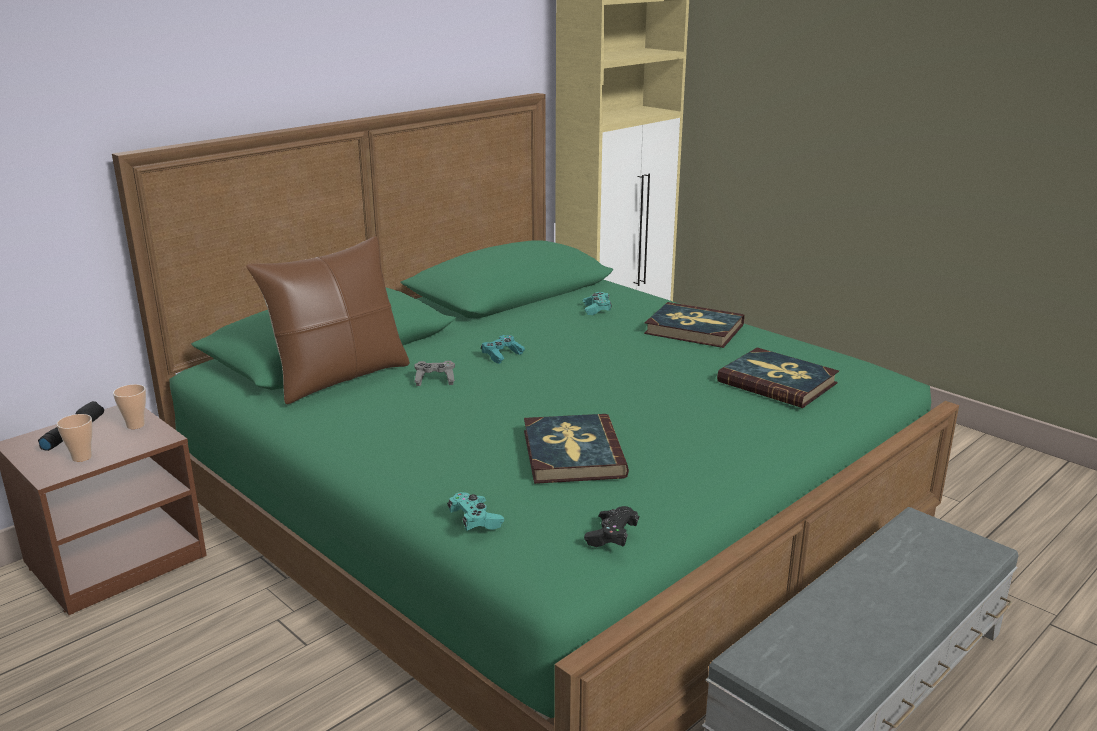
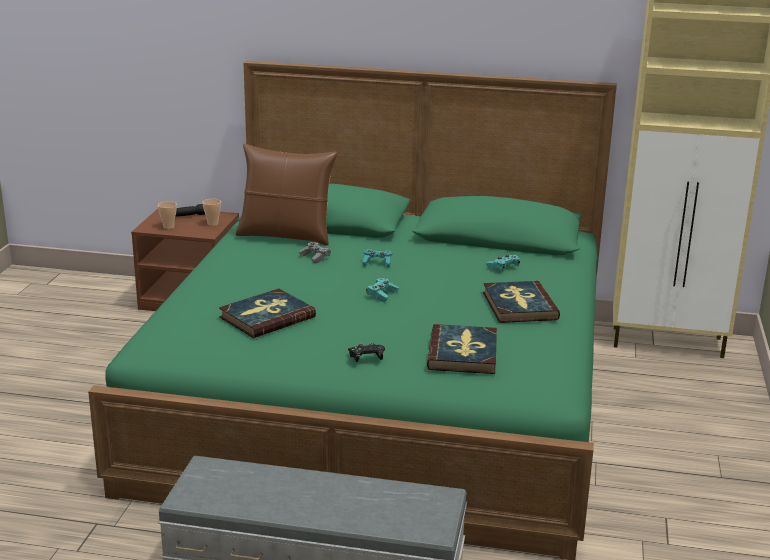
camera: 55 degrees right, 0 degrees up
(475, 520) = (166, 315): turquoise game controller -> turquoise game controller (382, 295)
(611, 536) = (187, 352): black game controller -> black game controller (366, 358)

